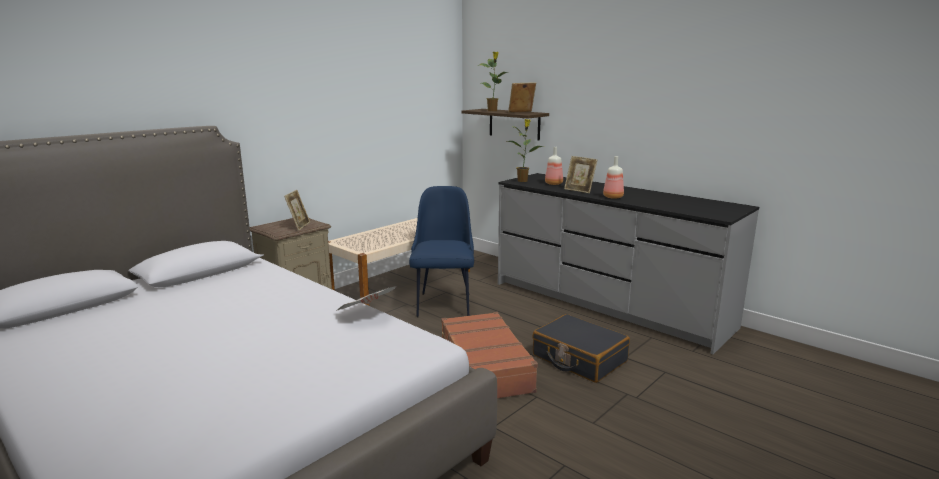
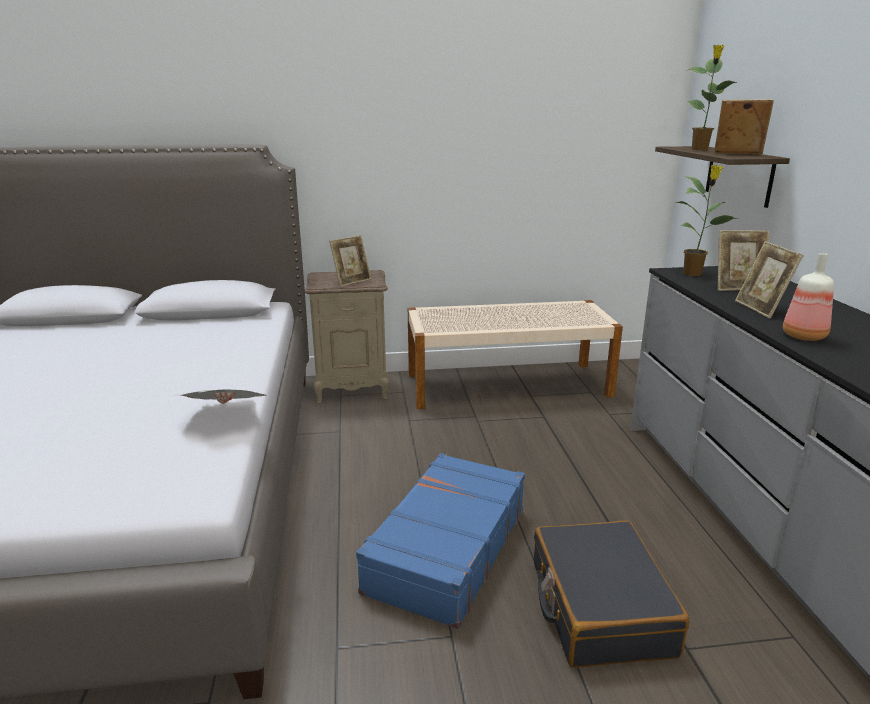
camera: 40 degrees right, 5 degrees up
(444, 305) = (516, 434): blue chair -> none
(484, 367) = (446, 549): brown suitcase -> blue suitcase
(553, 183) = (738, 288): bottle -> picture frame

